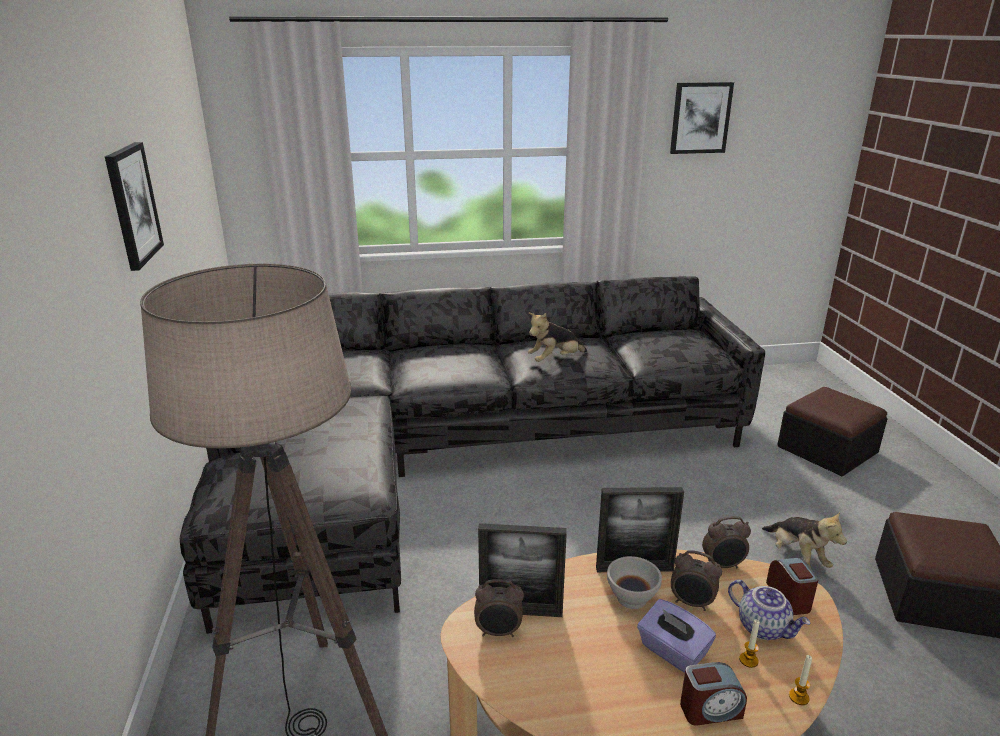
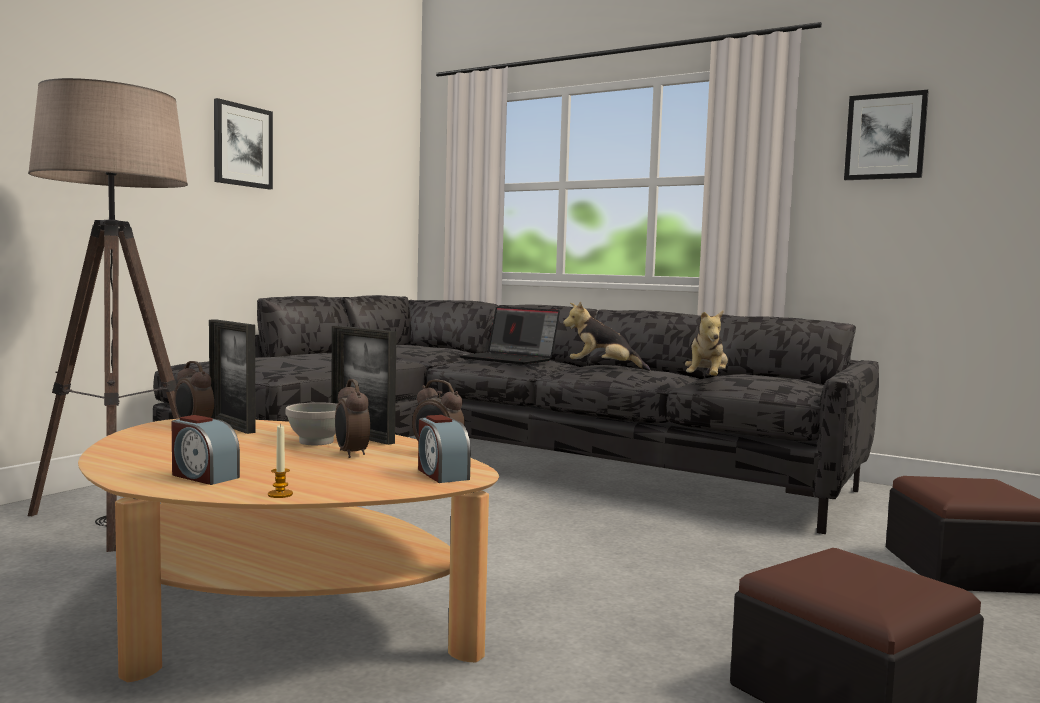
camera: 40 degrees right, 20 degrees down
(453, 363) = (510, 359): none -> laptop
(672, 651) = (265, 459): purple tissue box -> none
(748, 660) = (303, 476): candle -> none
(763, 627) = (368, 473): teapot -> none
(789, 597) = (441, 474): alarm clock -> alarm clock turned 120 degrees clockwise
(797, 556) = (709, 605): plush toy -> plush toy (707, 381)

